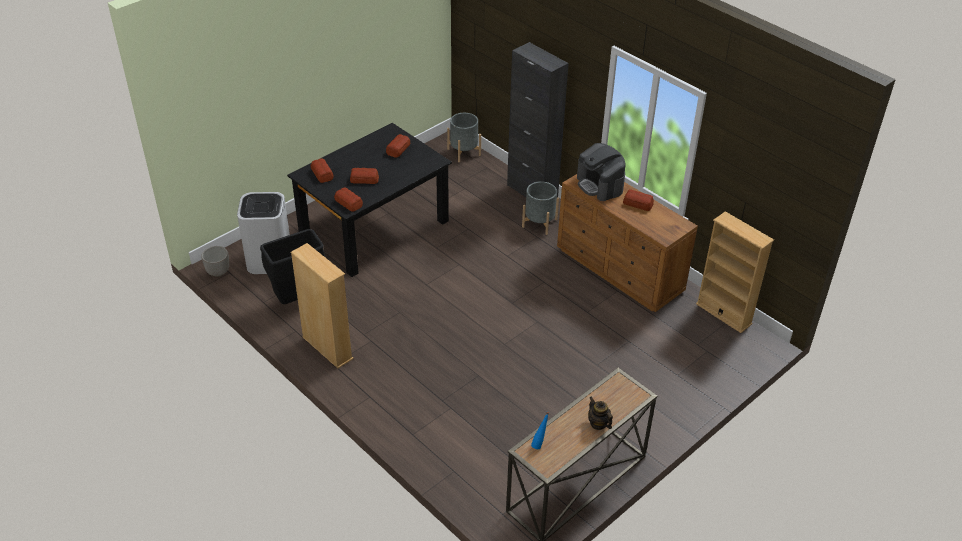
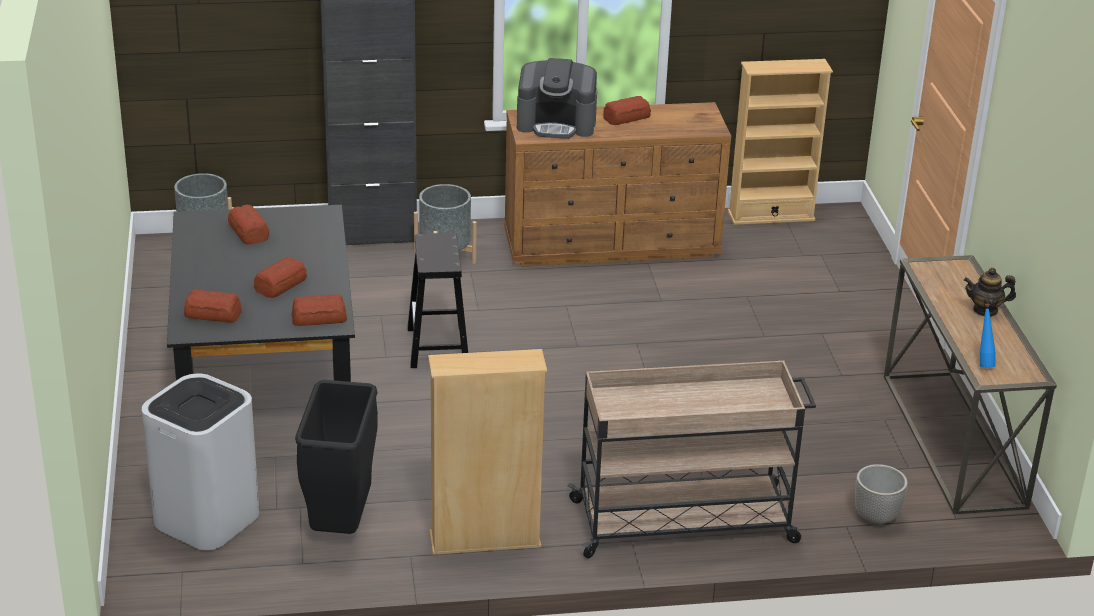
camera: 55 degrees left, 10 degrees down
(218, 272) = (164, 584): planter -> planter (877, 517)
(402, 409) = (686, 521): none -> beige cart
(461, 259) = (438, 347): none -> black stool

